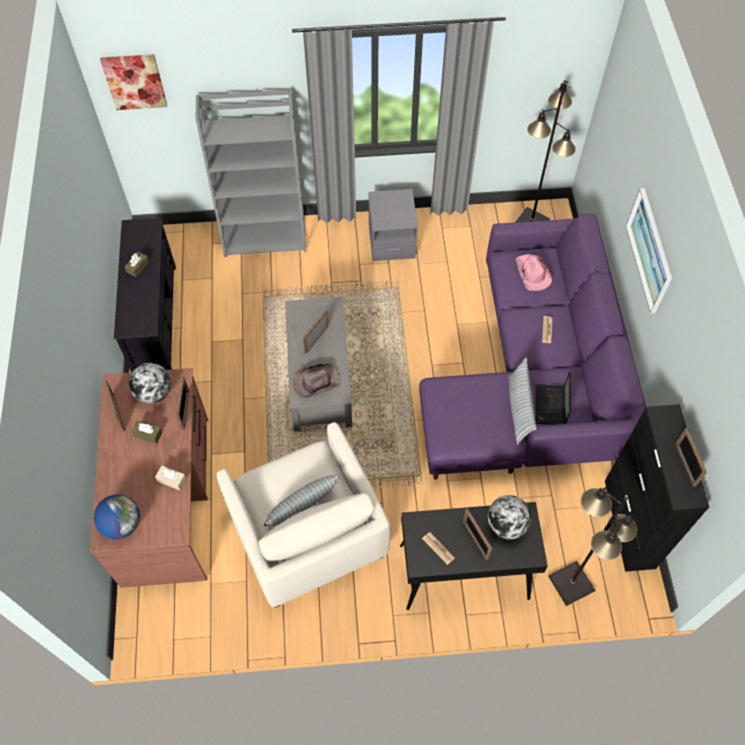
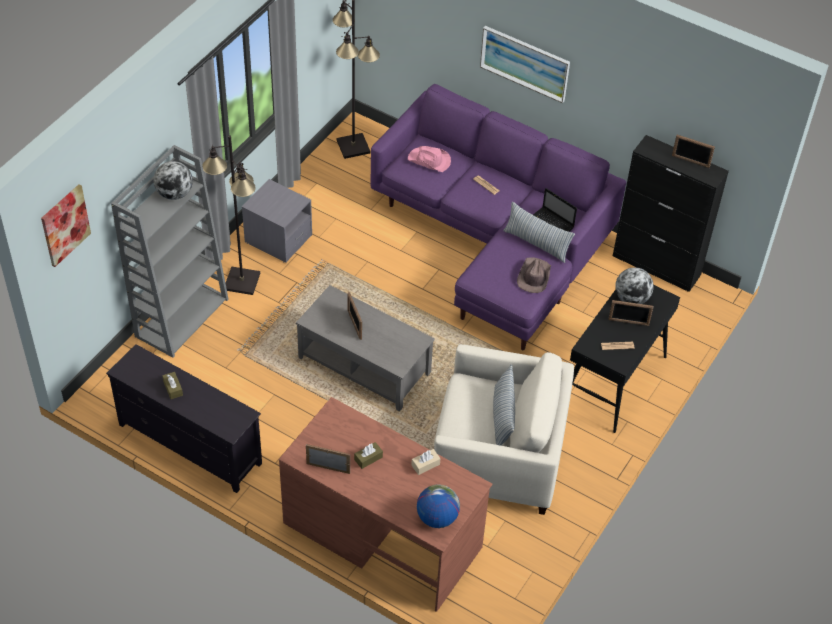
camera: 55 degrees left, 10 degrees down
(154, 393) = (331, 434): globe -> globe (174, 194)
(185, 410) = (368, 422): picture frame -> none
(316, 382) = (394, 348): brown hat -> brown hat (534, 276)
(571, 582) = (673, 326): black floor lamp -> black floor lamp (241, 281)

